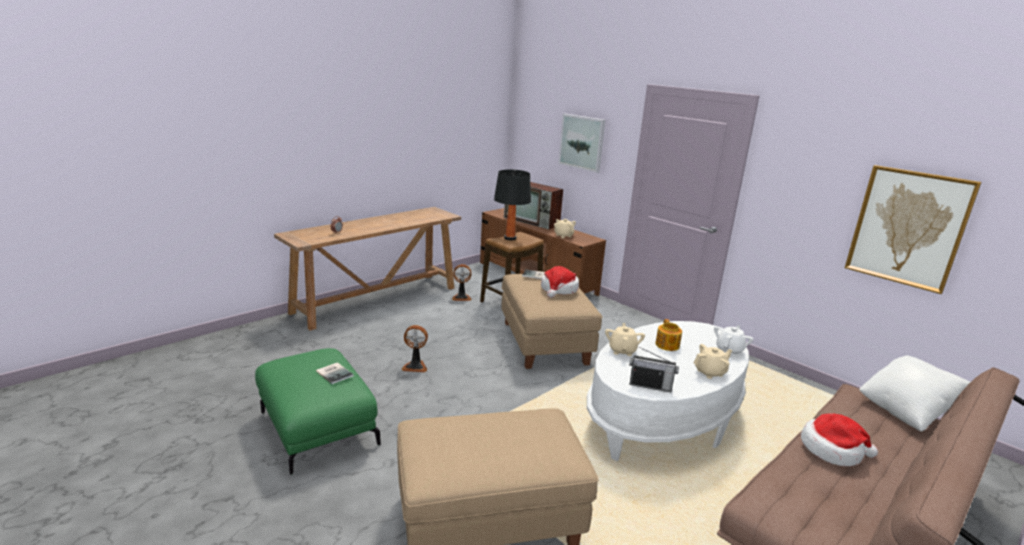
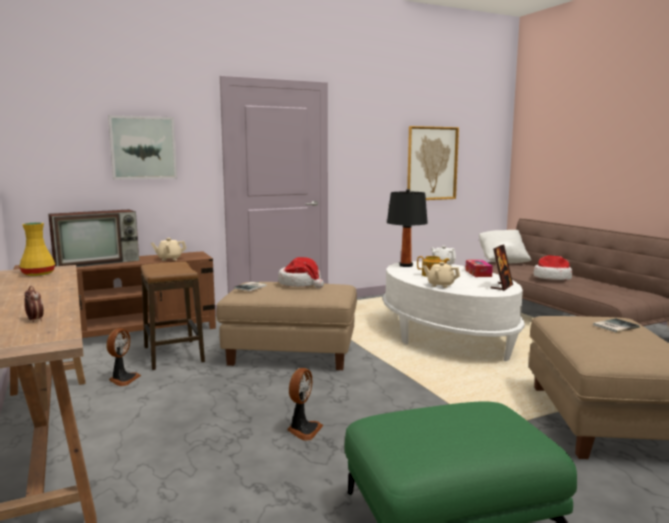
camera: 70 degrees left, 10 degrees down
(335, 373) = (459, 409): book -> book (614, 326)
(430, 215) = (39, 274): none -> yellow vase
(510, 238) = (161, 269): black table lamp -> black table lamp (406, 265)
(650, 386) = (501, 287): radio -> picture frame
(710, 372) = (478, 273): beige teapot -> tissue box

